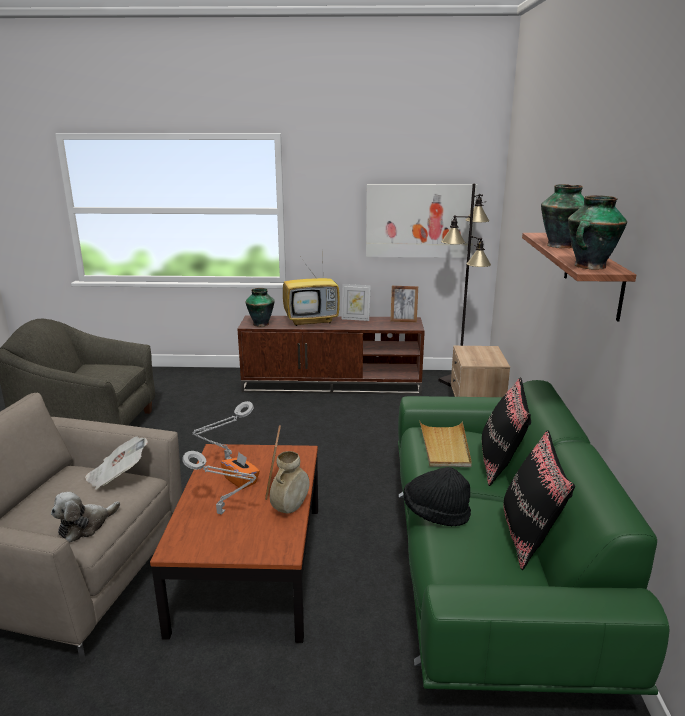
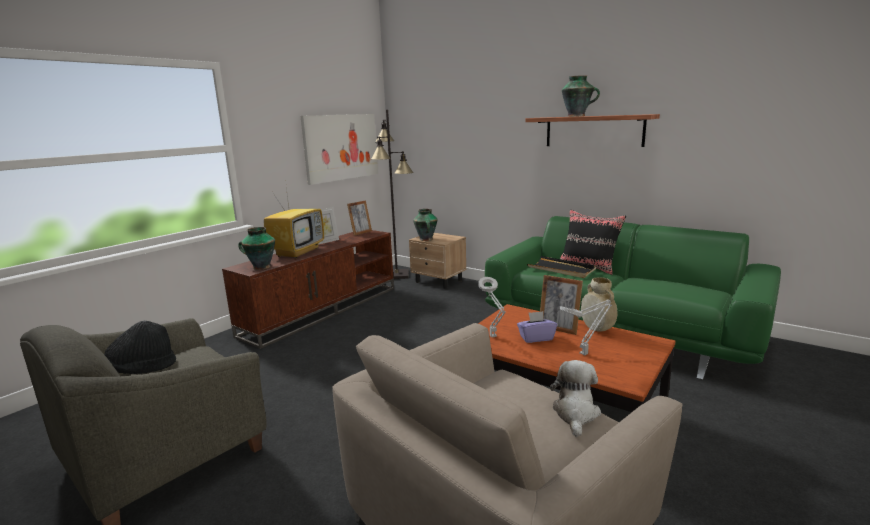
camera: 55 degrees left, 5 degrees down
(85, 526) = (575, 413): plush toy -> plush toy turned 150 degrees counterclockwise
(117, 476) = (488, 383): newspaper -> none
(241, 480) = (536, 338): orange tissue box -> purple tissue box
(435, 513) = (644, 288): black hat -> black hat (141, 370)
(445, 447) = (561, 269): beige tray -> black tray
(529, 537) = (674, 279): black pillow -> none
(589, 266) = (636, 114): vase -> vase (426, 239)

